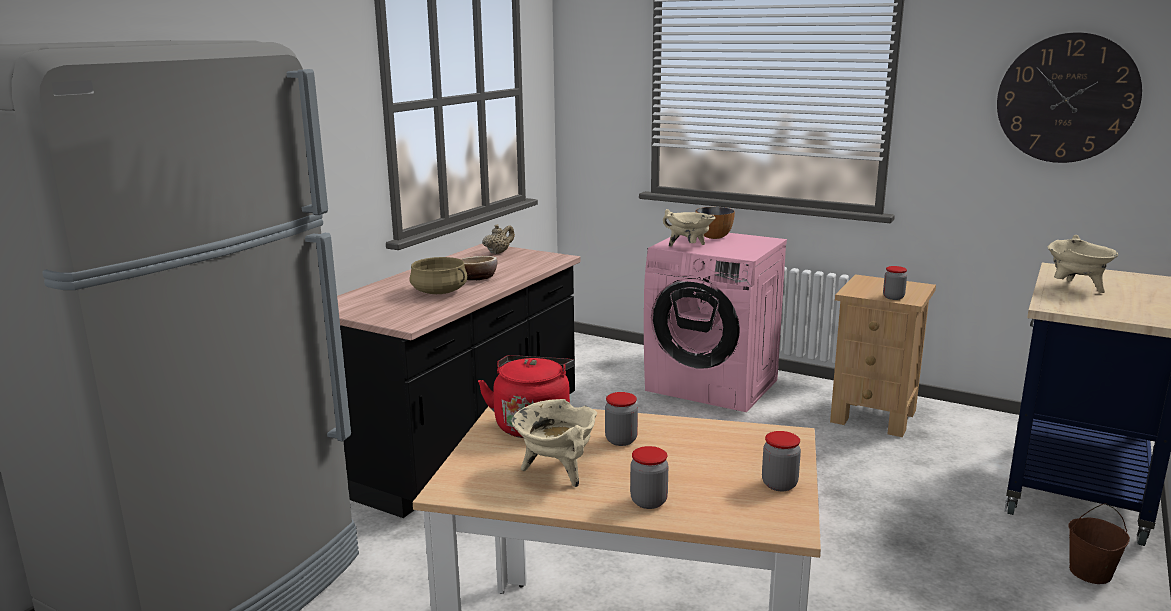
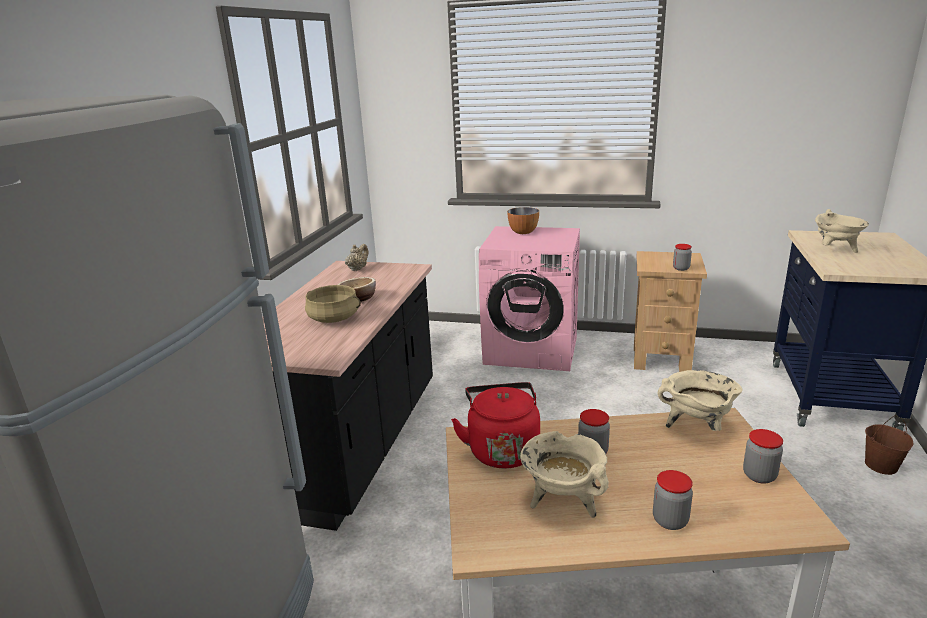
camera: 15 degrees left, 5 degrees up
(689, 247) = (512, 245): beige cooking pot -> beige cooking pot (697, 427)
(1066, 98) = (791, 101): wall clock -> none

